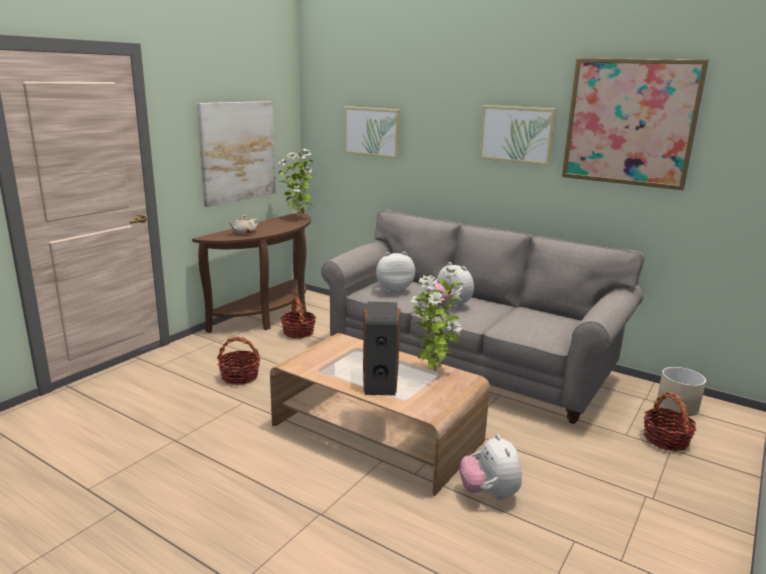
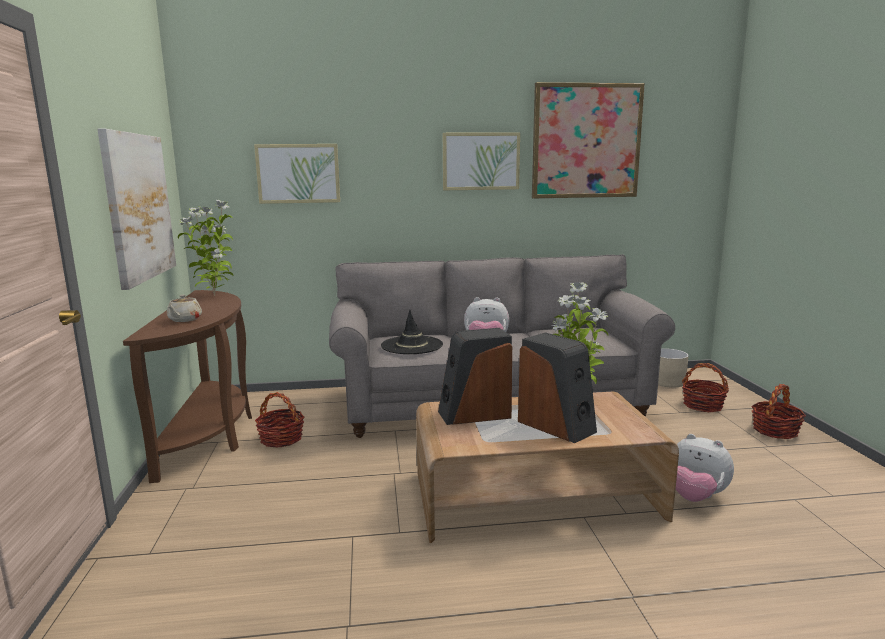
camera: 40 degrees left, 5 degrees down
(240, 377) = (296, 512): basket -> basket (775, 430)
(349, 351) = (474, 414): none -> speaker
(393, 290) = (412, 345): plush toy -> black hat

